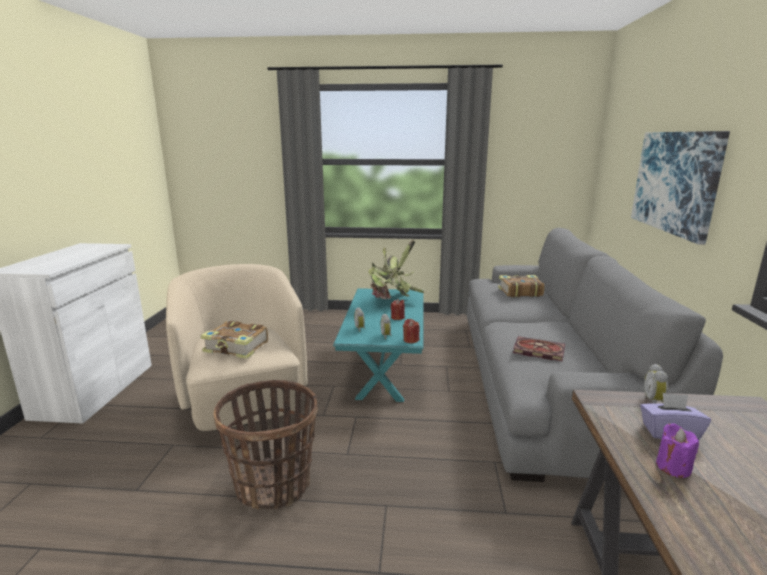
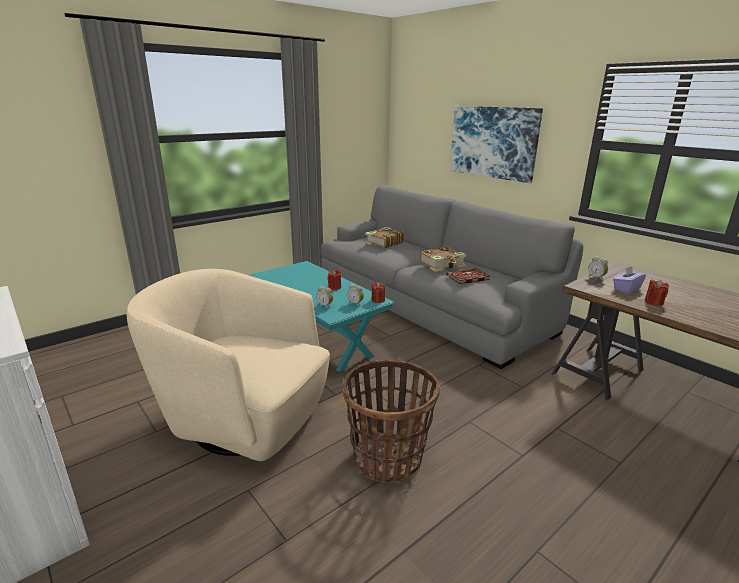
camera: 45 degrees left, 5 degrees up
(237, 348) = (270, 359): book -> book (442, 265)
(392, 301) = (302, 276): potted plant -> none
(673, 467) = (654, 302): purple candle -> red candle

